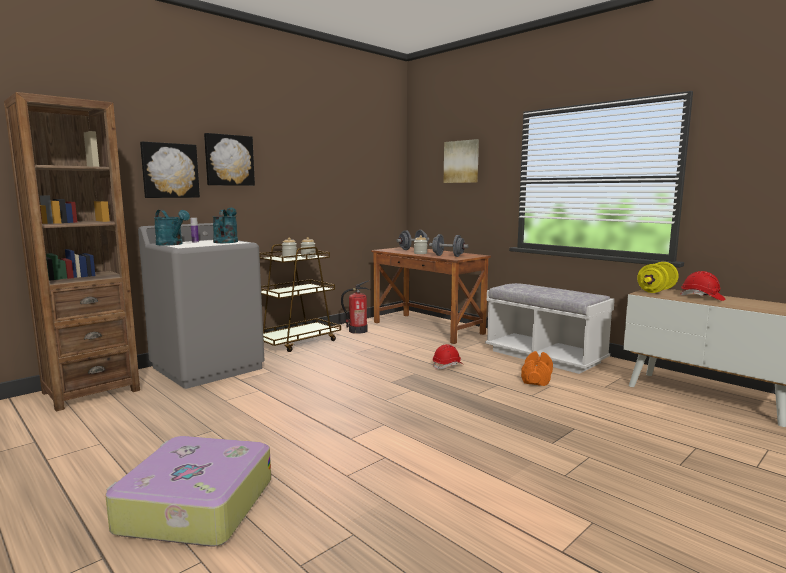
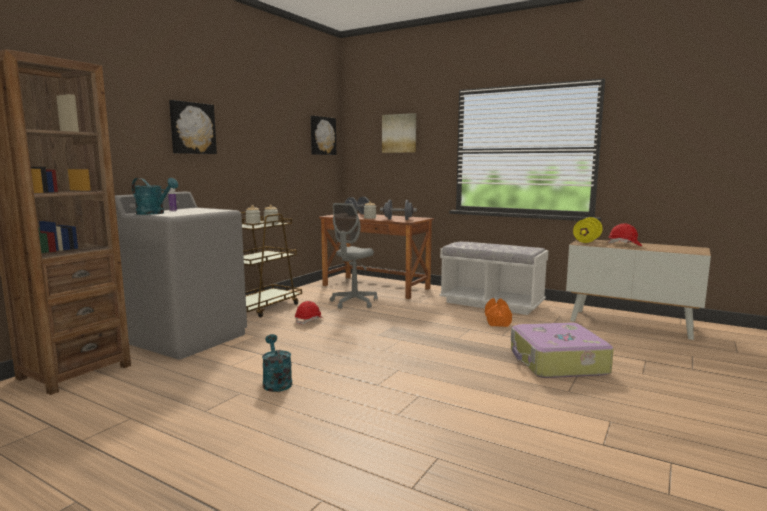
camera: 15 degrees left, 0 degrees up
(169, 170) = (137, 138): picture -> picture (322, 136)
(194, 506) = (278, 458): suitcase -> suitcase (557, 362)
(226, 241) = (205, 209): turquoise watering can -> turquoise watering can (276, 382)
(357, 331) = (312, 294): fire extinguisher -> none
(392, 344) = (354, 303): none -> grey office chair
(447, 366) = (417, 317): red hard hat -> red hard hat (309, 321)

